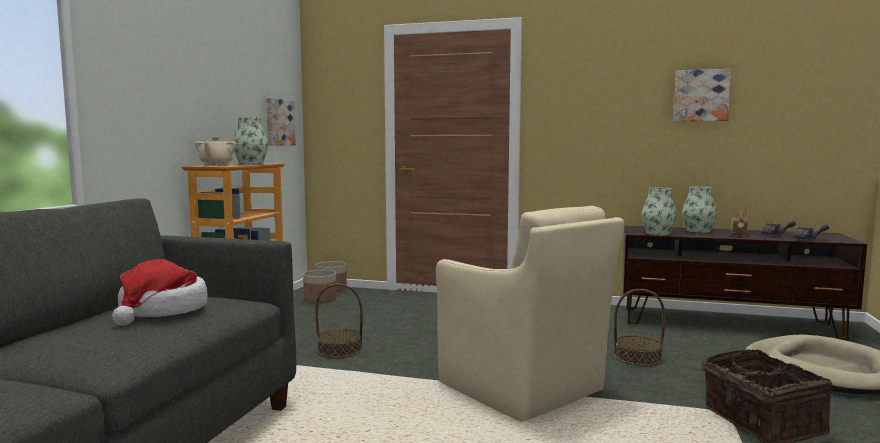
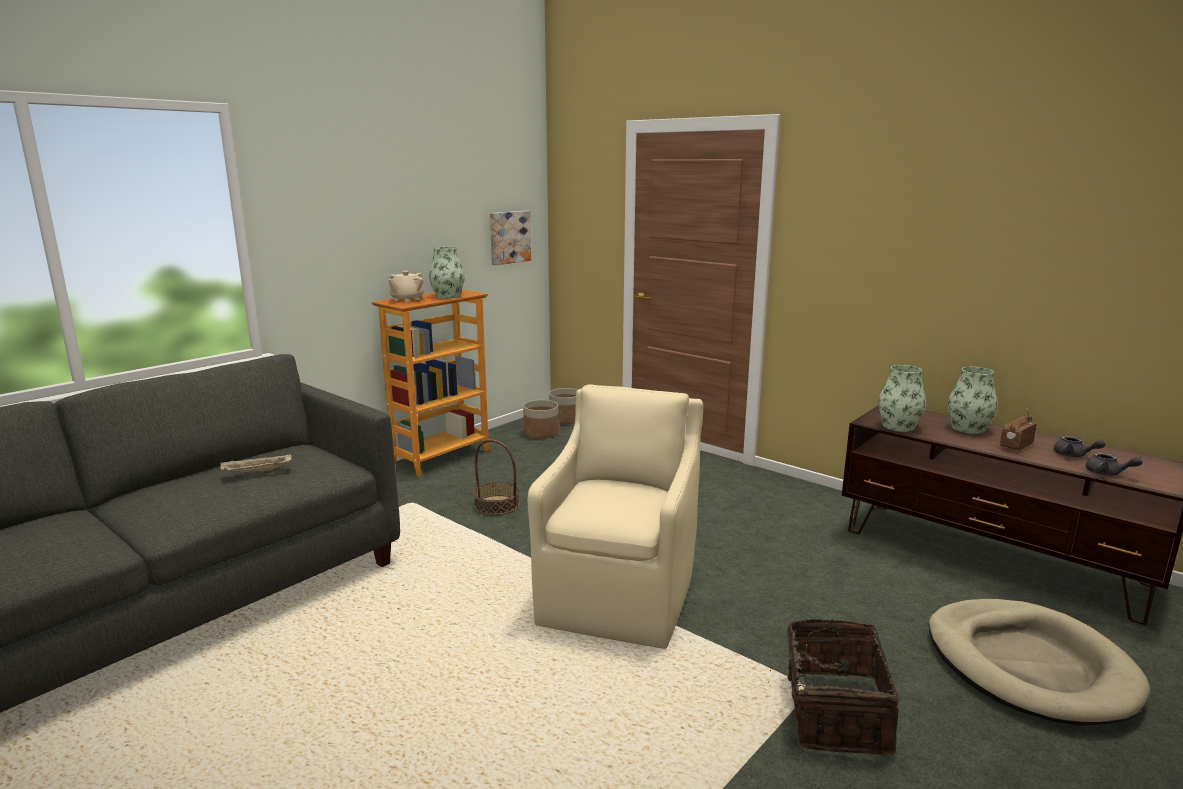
camera: 25 degrees right, 10 degrees up
(162, 311) = (257, 473): hat -> beige tray
(523, 388) = (619, 596): beige armchair -> beige armchair turned 150 degrees counterclockwise
(637, 357) = (797, 585): basket -> none
(701, 95) = (1010, 236): picture -> none

